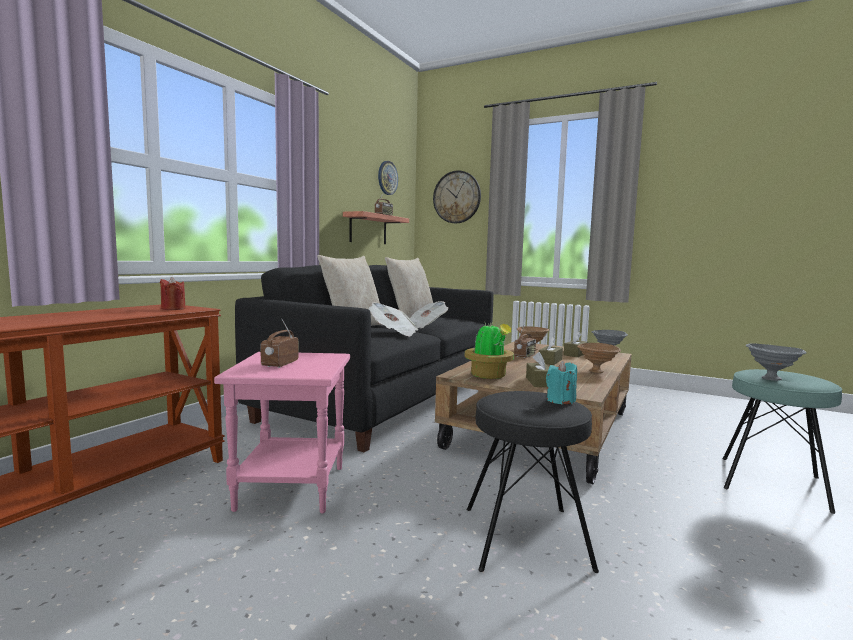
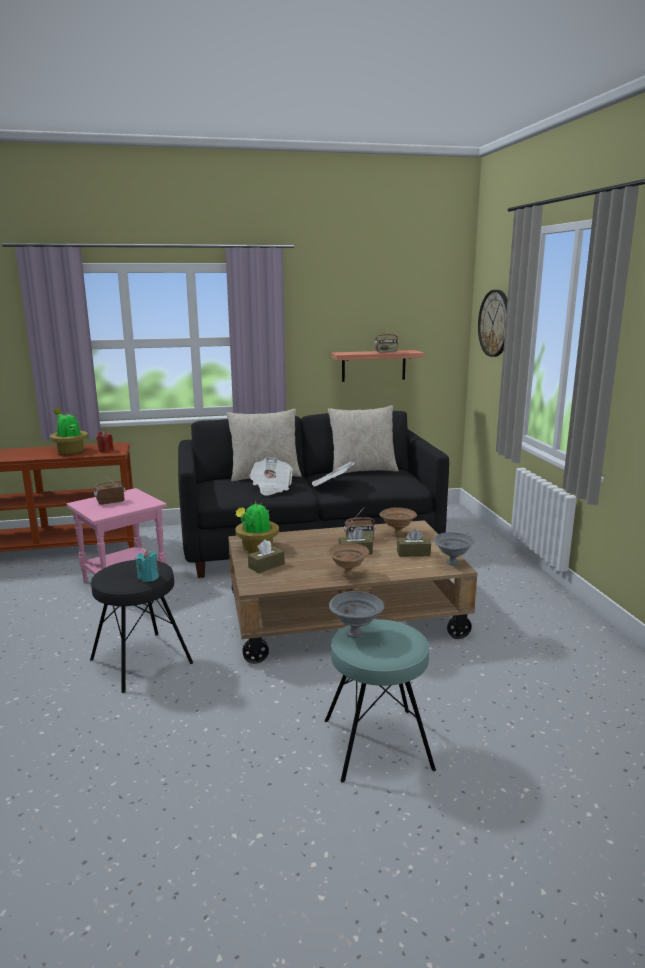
camera: 50 degrees right, 10 degrees up
(111, 313) = (70, 451): none -> potted plant
(387, 178) = (409, 305): wall clock -> none

